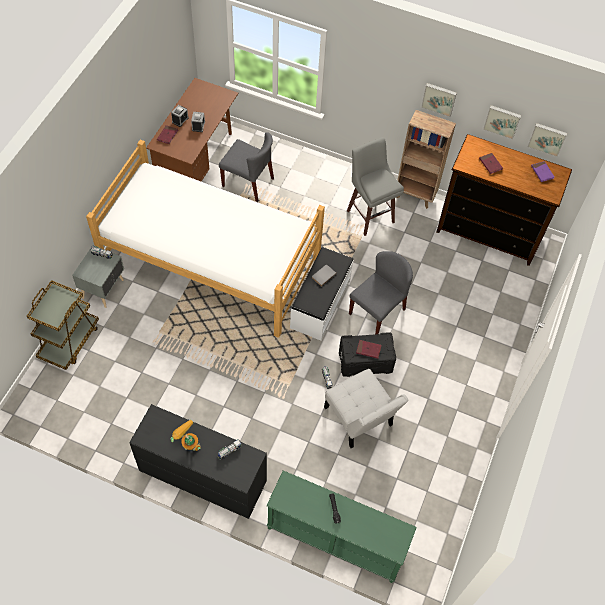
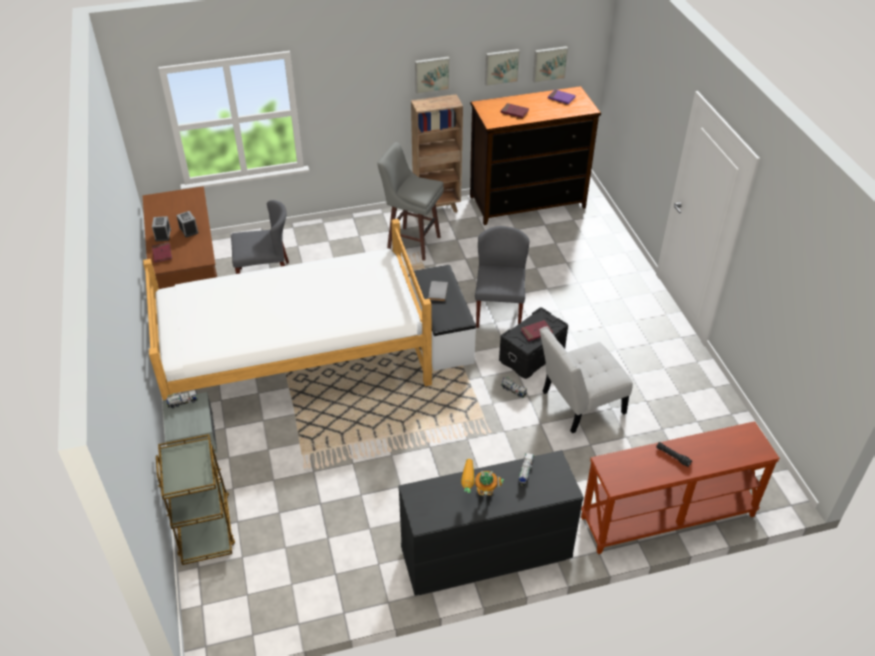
camera: 35 degrees left, 15 degrees down
(335, 539) = (667, 517): green console table -> brown console table
(360, 420) = (579, 404): white chair -> white chair turned 135 degrees clockwise

